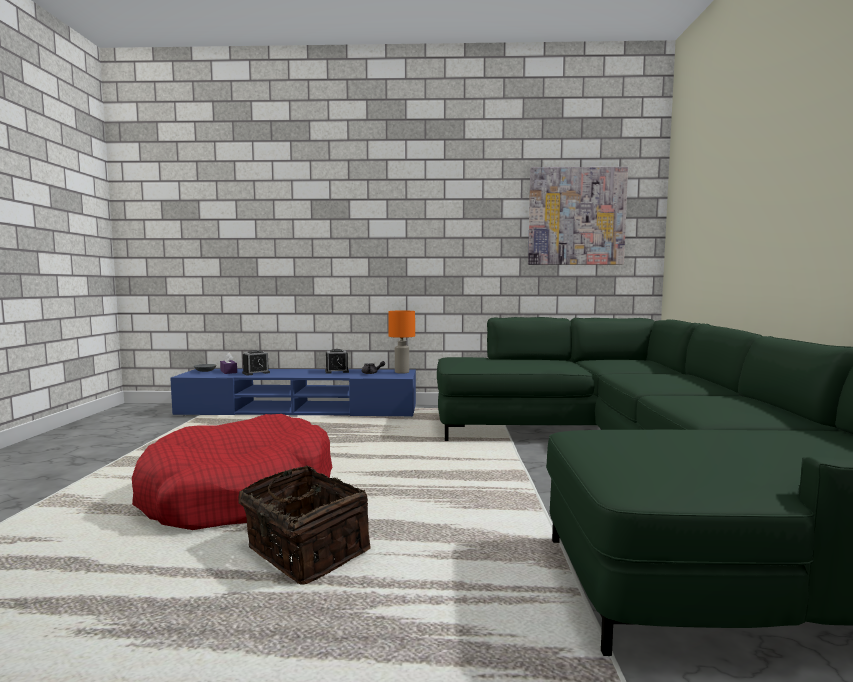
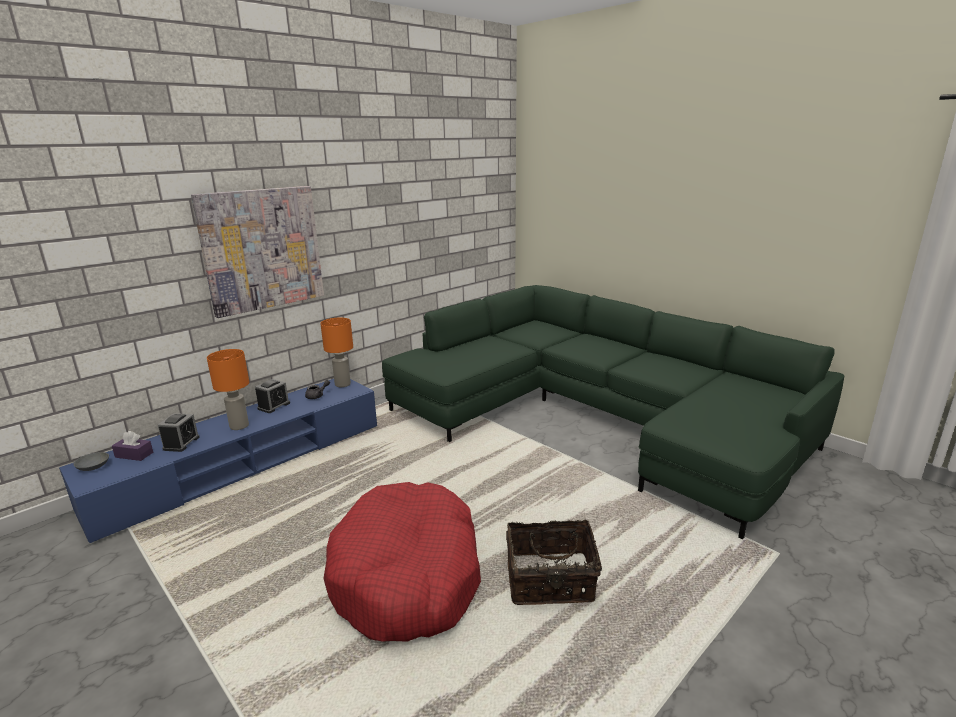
camera: 45 degrees left, 15 degrees up
(296, 374) = (238, 426): none -> orange table lamp
(576, 216) = (459, 196): picture -> picture (262, 249)

